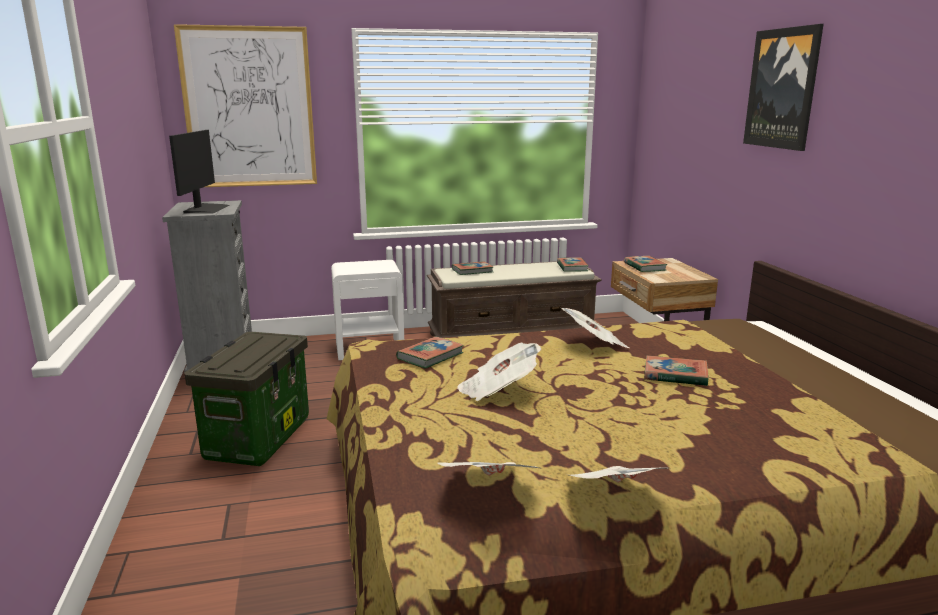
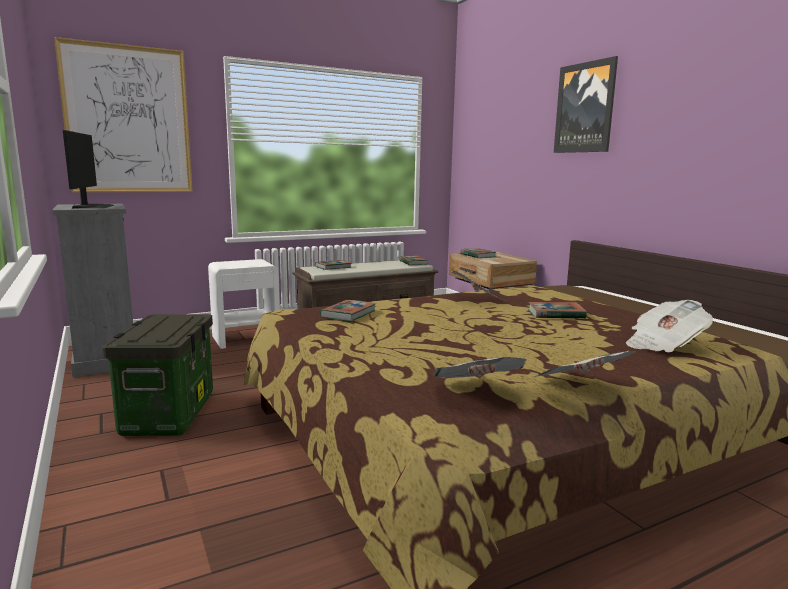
camera: 15 degrees left, 5 degrees down
(497, 390) = (426, 331): newspaper -> newspaper (663, 345)

